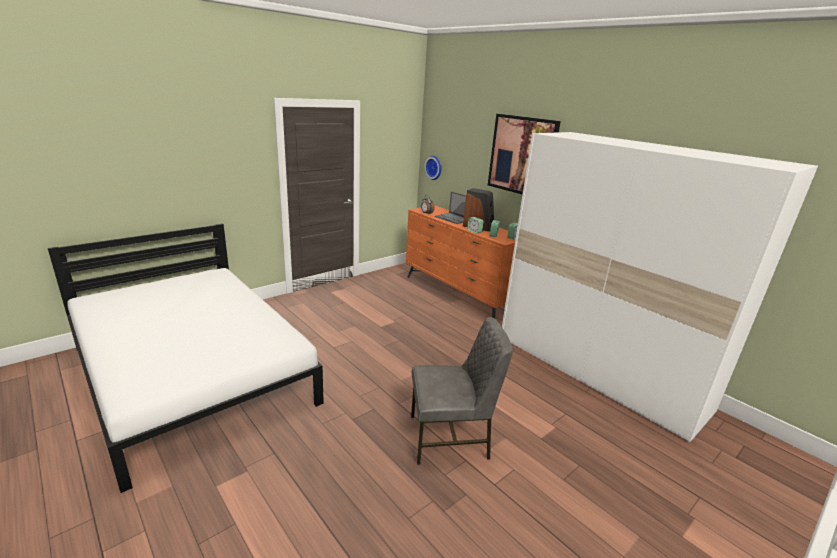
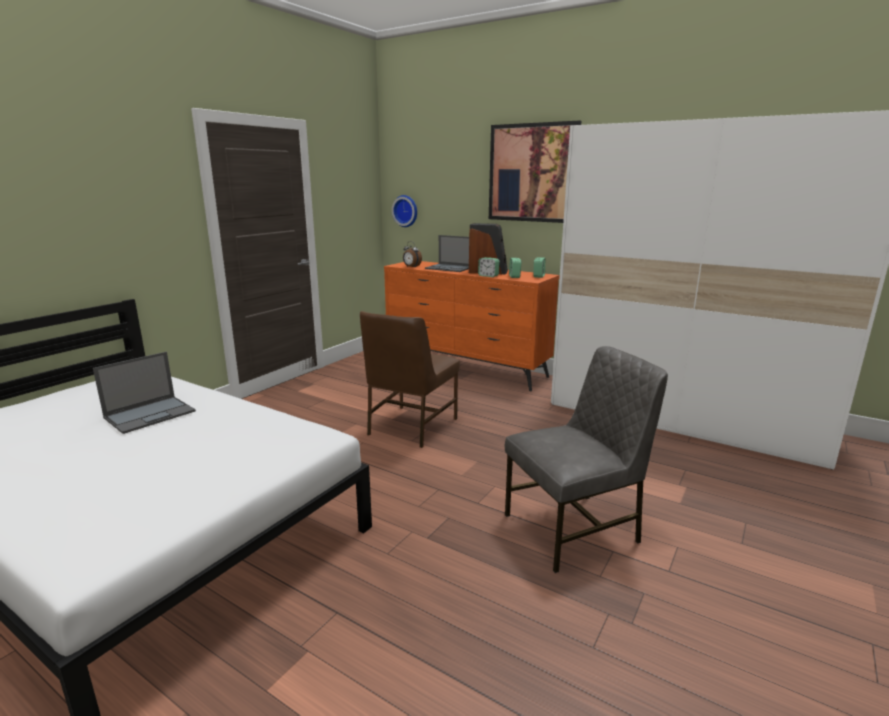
camera: 15 degrees left, 5 degrees down
(209, 305) = (151, 414): none -> laptop
(389, 335) = (411, 427): none -> brown chair

